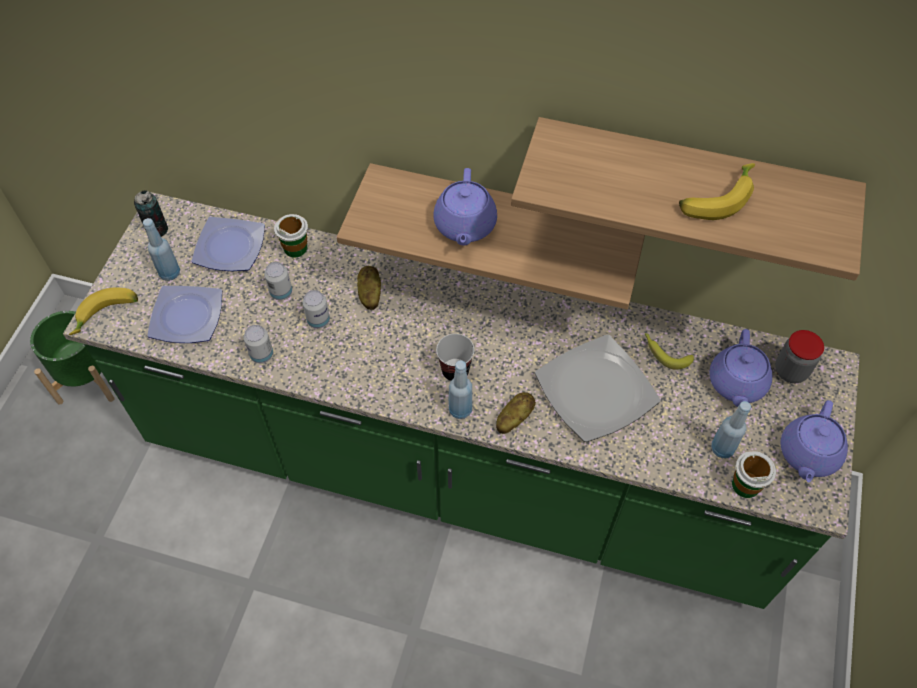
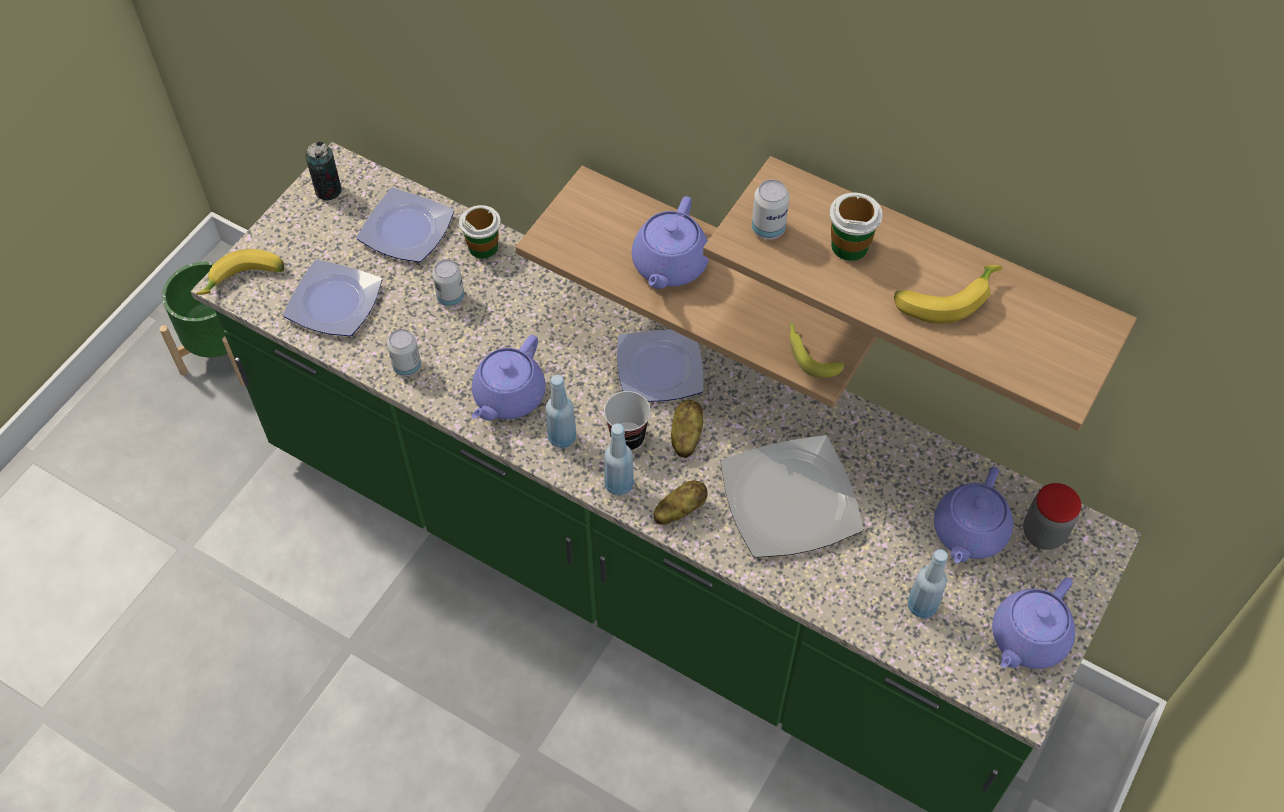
camera: 15 degrees right, 0 degrees up
(169, 273) = (328, 246): blue bottle -> blue bottle (562, 438)
(318, 320) = (484, 341): can -> can (768, 229)
(351, 360) = (508, 397): none -> purple teapot
(369, 294) = (554, 323): potato -> potato (685, 436)
(462, 313) = (658, 370): none -> plate
(665, 352) = (891, 474): banana -> banana (809, 353)
(745, 485) = (935, 655): cup -> cup (849, 245)

